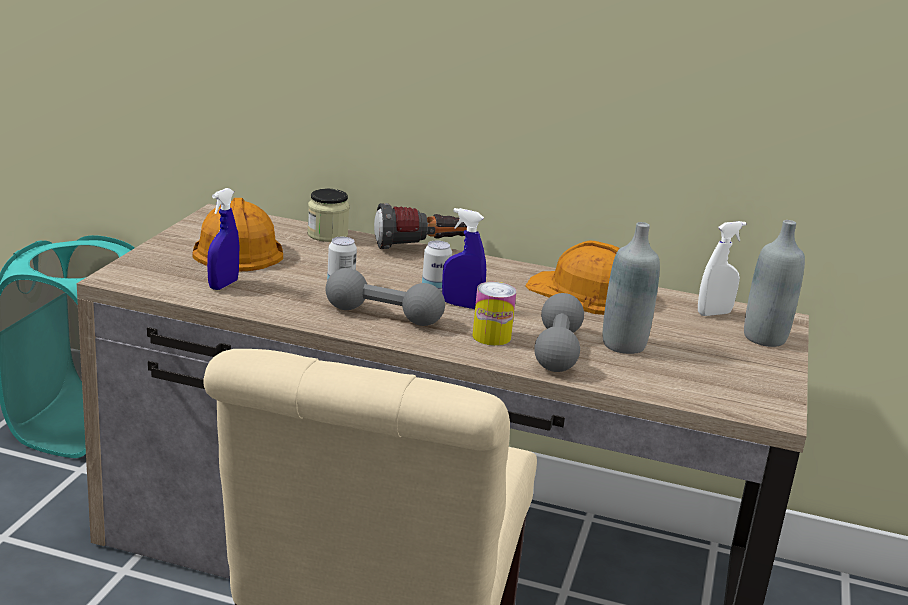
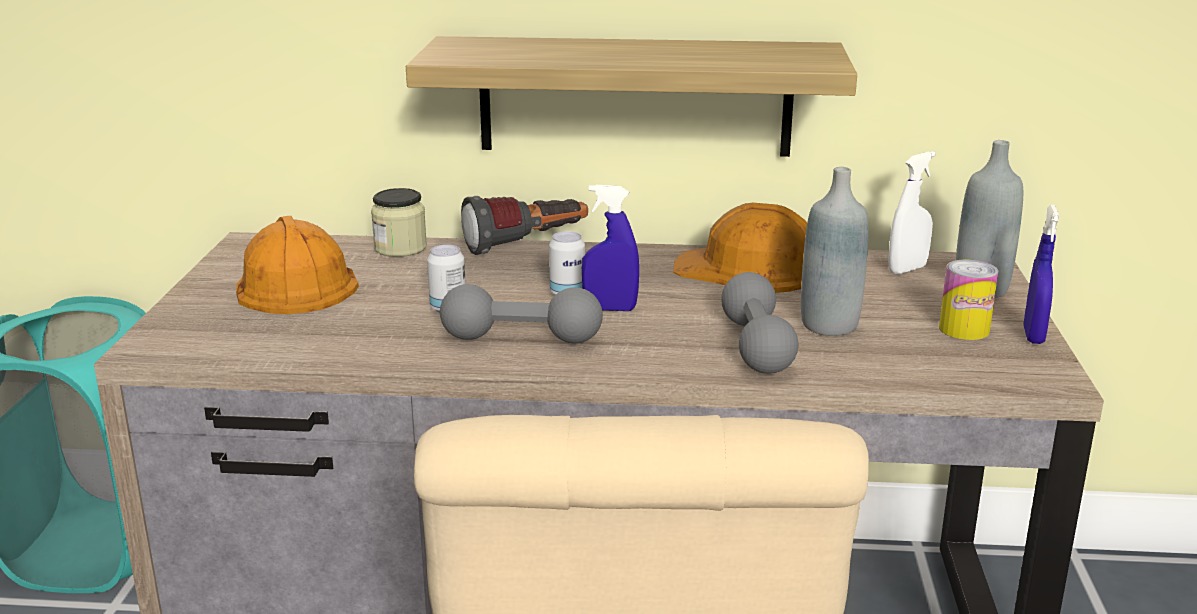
camera: 10 degrees left, 0 degrees up
(223, 285) = (296, 333): blue spray bottle -> blue spray bottle (1033, 335)
(491, 337) = (668, 342): can -> can (964, 329)
(521, 144) = (635, 96): none -> shelf

